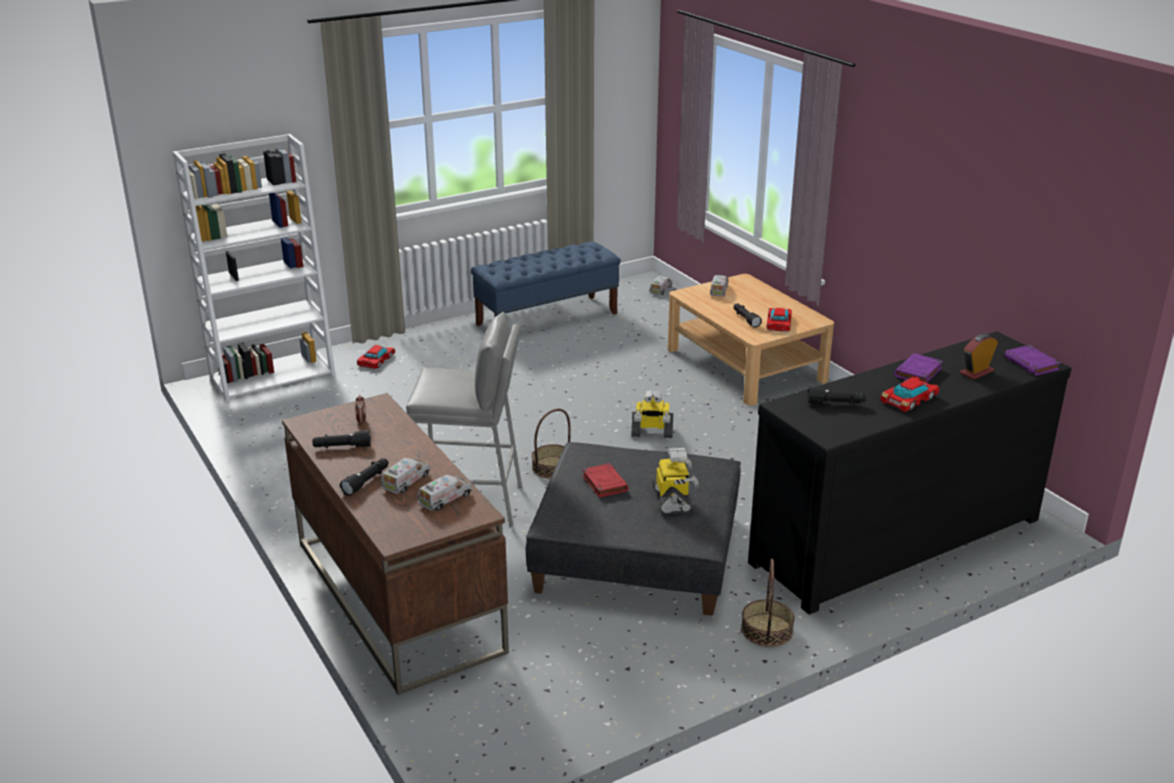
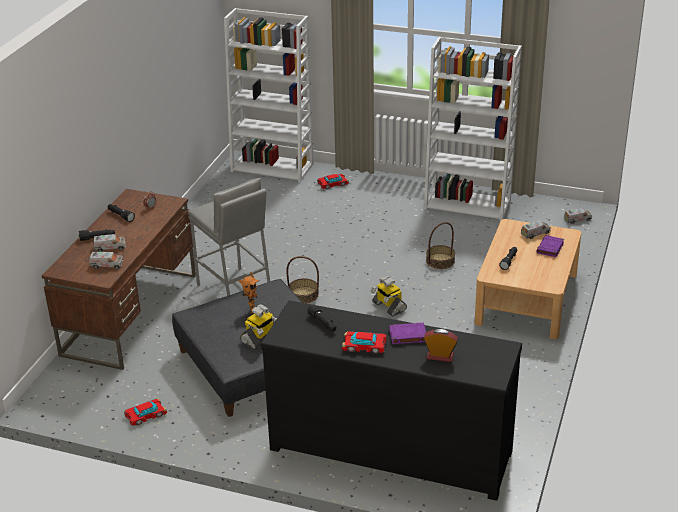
camera: 50 degrees right, 5 degrees up
(547, 319) = (468, 204): blue bench -> white bookcase
(604, 483) = (250, 310): red book -> toy robot
(767, 630) = (237, 441): basket -> basket (440, 261)
(778, 323) = (523, 275): toy car -> toy car (145, 415)
(1031, 364) = (485, 373): purple book -> purple book (550, 248)

